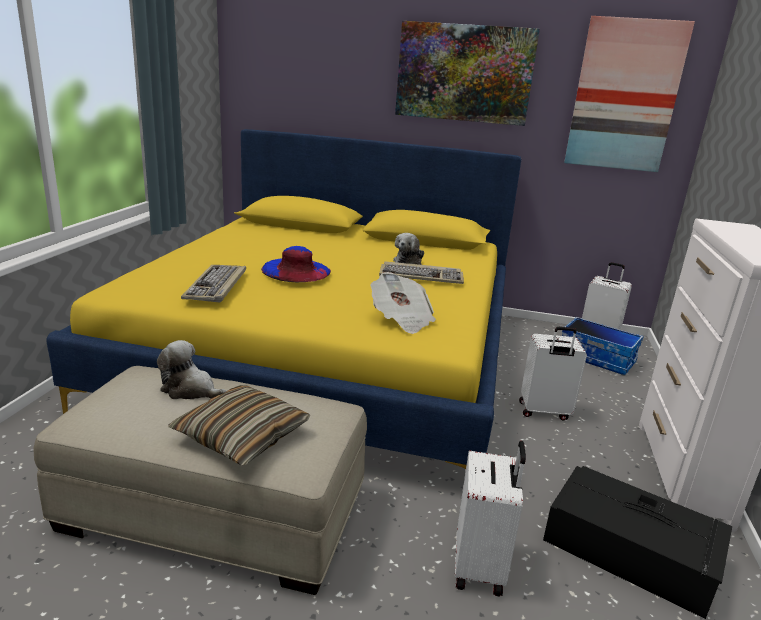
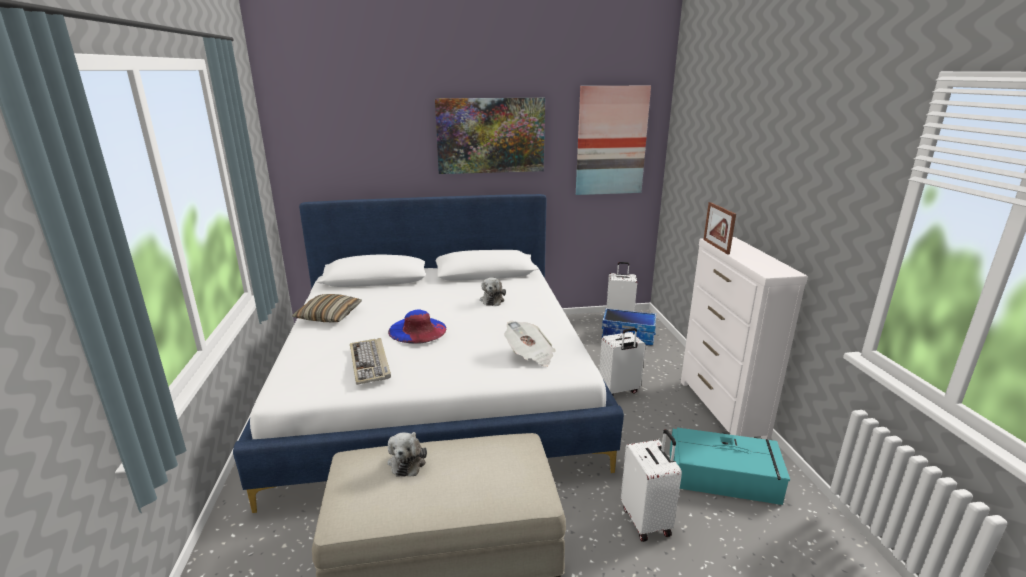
camera: 20 degrees left, 0 degrees up
(190, 390) = (407, 461): plush toy -> plush toy turned 90 degrees counterclockwise
(242, 436) = (478, 486): pillow -> pillow (329, 316)
(326, 354) = (437, 387): yellow bed -> white bed
(421, 276) = (512, 311): keyboard -> none
(632, 552) = (724, 476): black storage box -> turquoise storage box
(710, 227) = (716, 246): none -> picture frame

